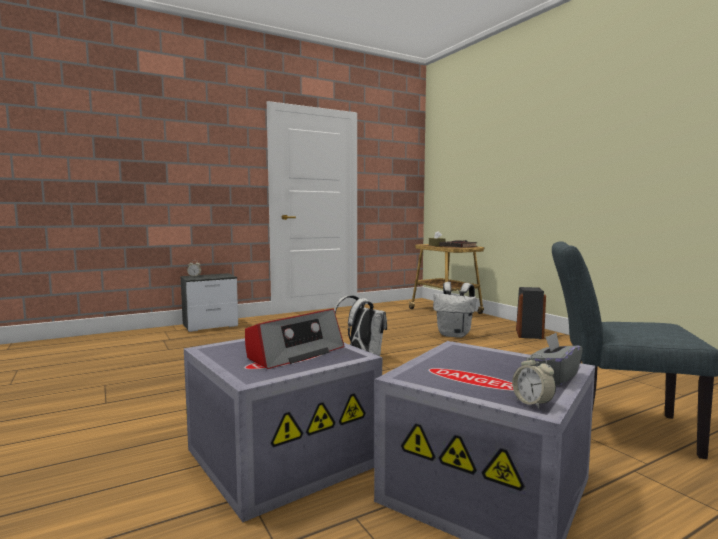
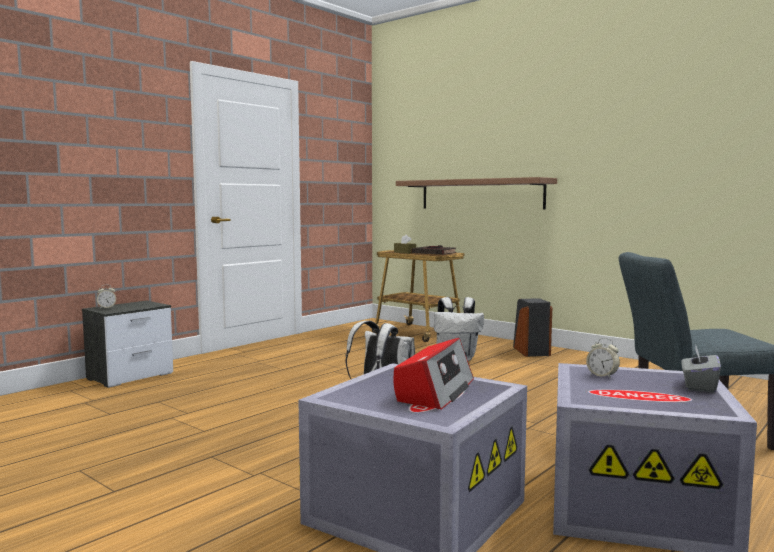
camera: 20 degrees left, 0 degrees up
(500, 197) = (480, 194): none -> shelf
(532, 403) = (716, 409): alarm clock -> alarm clock (602, 376)

